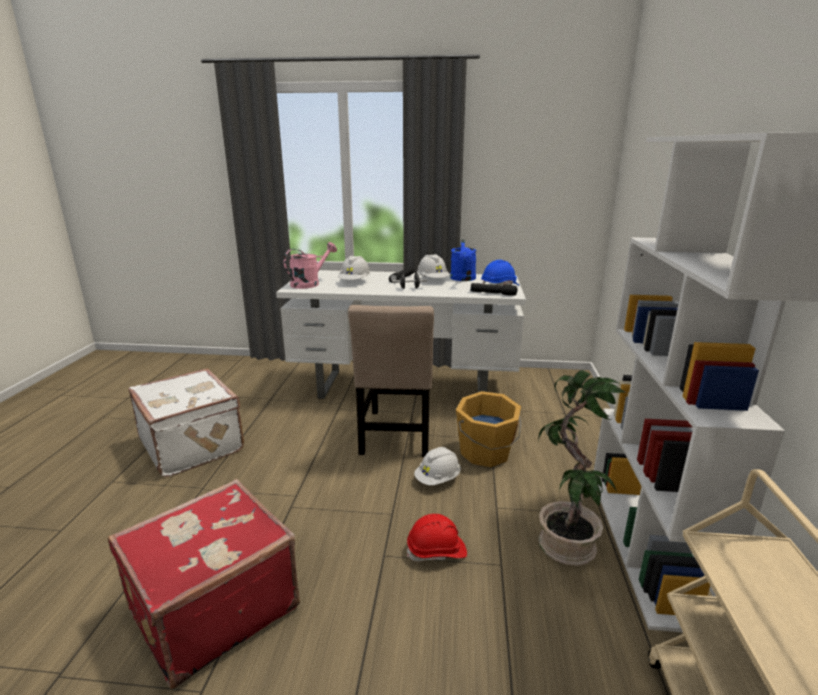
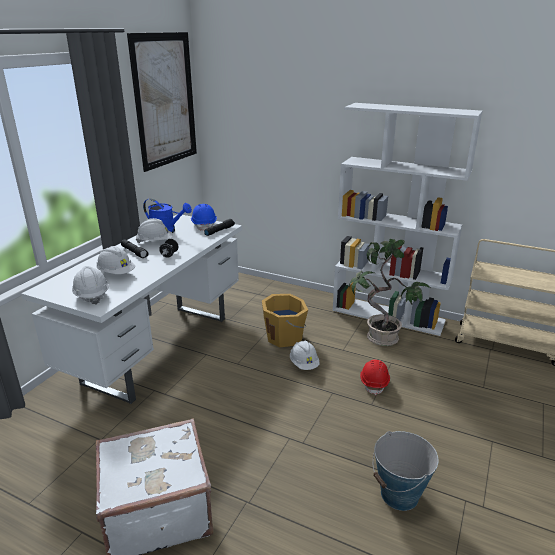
camera: 70 degrees left, 5 degrees up
(212, 607) = (399, 495): red suitcase -> bucket
(309, 283) = (91, 295): pink watering can -> white hard hat
(396, 435) = (235, 370): beige chair -> none
(552, 143) = (165, 100): none -> picture

